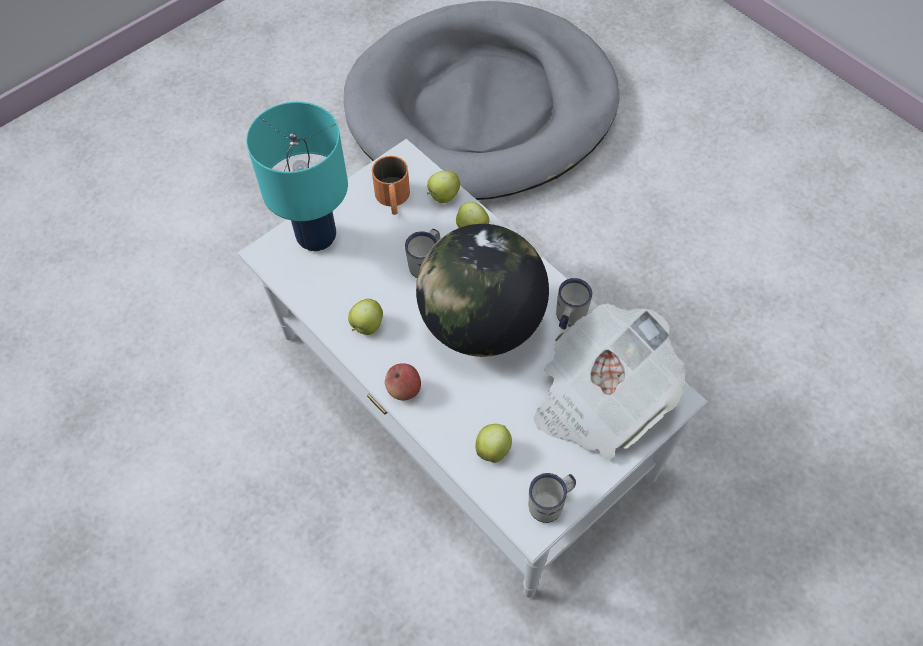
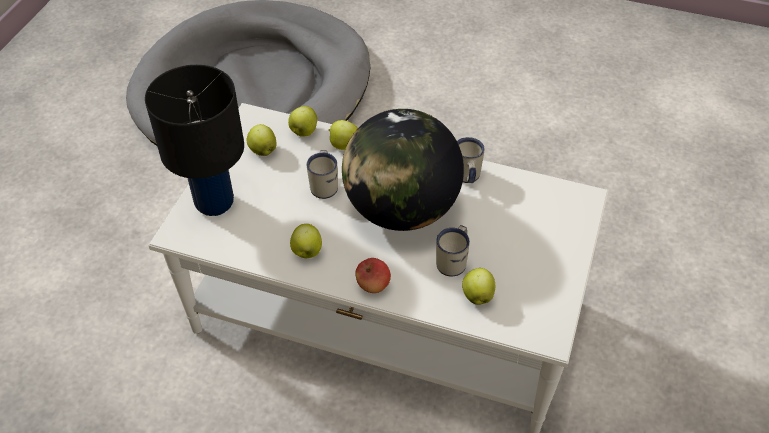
camera: 30 degrees left, 10 degrees down
(316, 235) = (213, 202): turquoise table lamp -> black table lamp
(393, 199) = (262, 150): orange mug -> apple
(551, 503) = (550, 313): white mug -> white mug (454, 261)
(599, 398) = (531, 222): newspaper -> none

